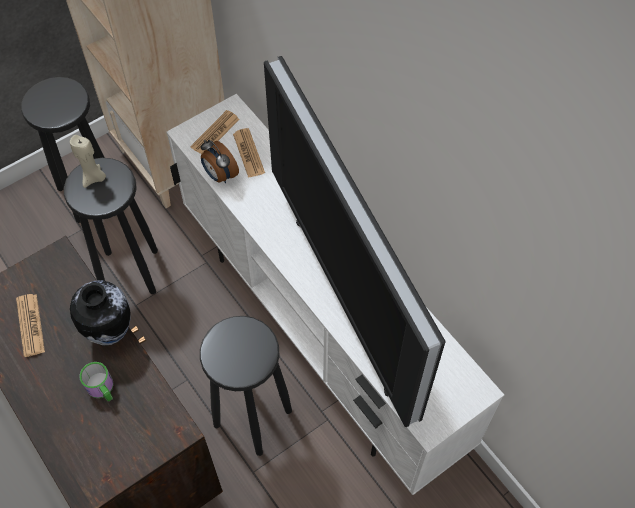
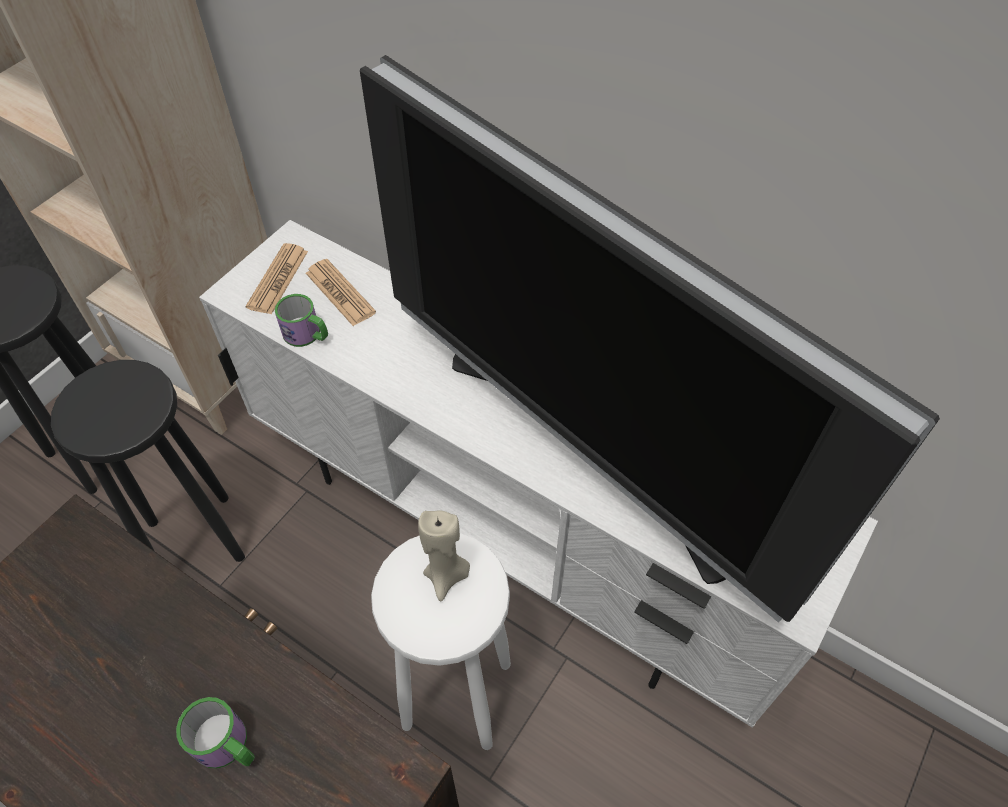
camera: 20 degrees left, 5 degrees down
(30, 325) = (50, 672): newspaper -> none
(94, 178) = (100, 396): beige candle -> beige candle (447, 575)
(109, 331) = (207, 632): vase -> none
(220, 175) = (307, 335): alarm clock -> mug
(252, 418) = (456, 696): black stool -> white stool

